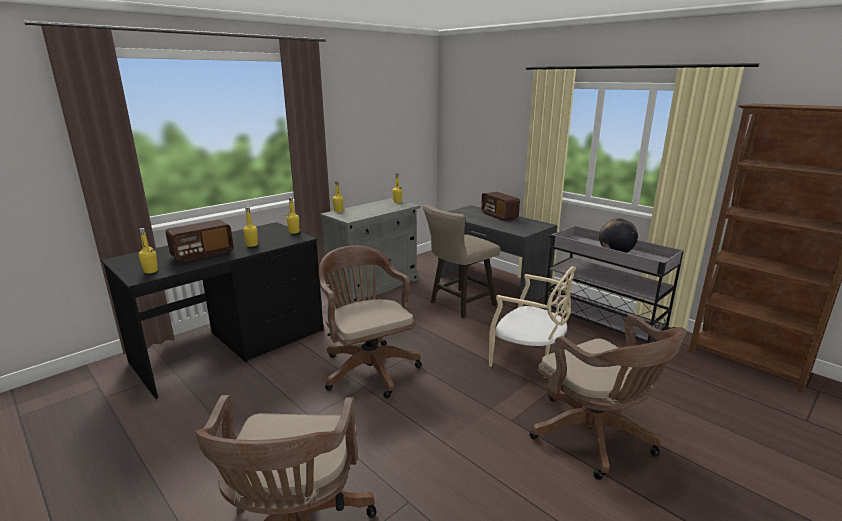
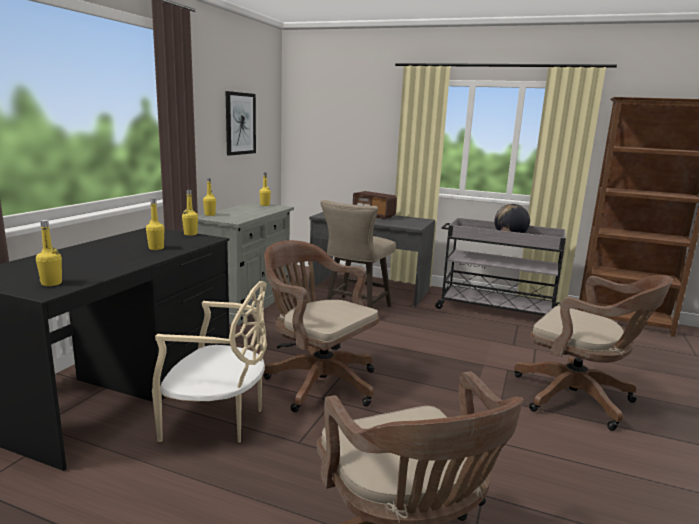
camera: 25 degrees left, 5 degrees down
(202, 254) = (101, 261): radio -> none
(385, 129) = (240, 123): none -> picture
(528, 360) = (465, 348): beige chair -> beige chair (217, 421)

